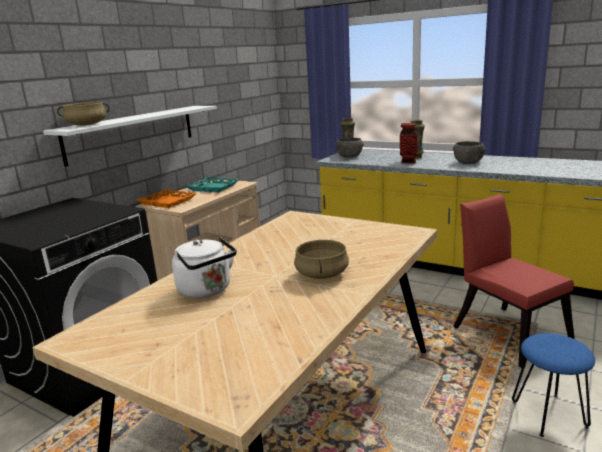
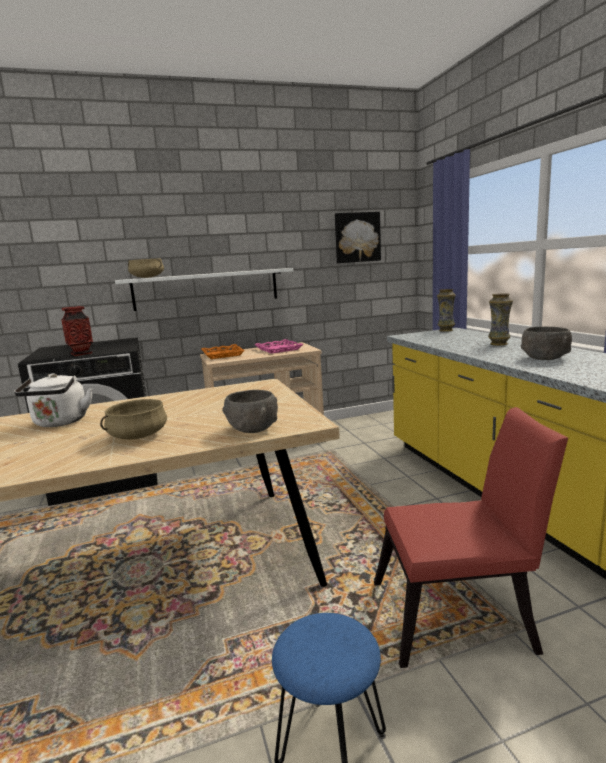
camera: 40 degrees right, 5 degrees down
(213, 188) = (278, 349): turquoise tray -> pink tray
(242, 73) = (357, 237): none -> picture
(349, 156) = (431, 335): grey bowl -> grey bowl (252, 429)
(408, 161) = (474, 347): vase -> vase (81, 354)
(506, 331) = (461, 616): red chair -> red chair turned 75 degrees clockwise

